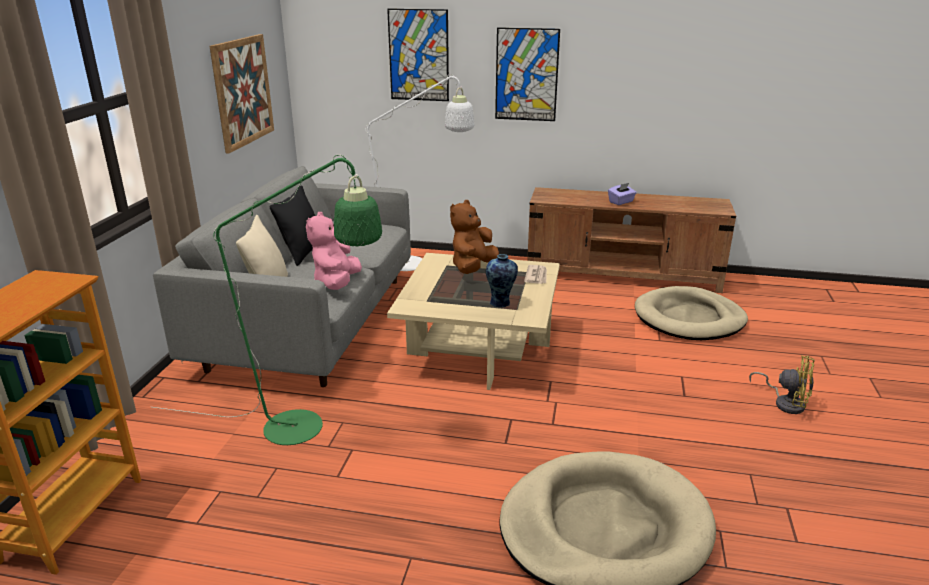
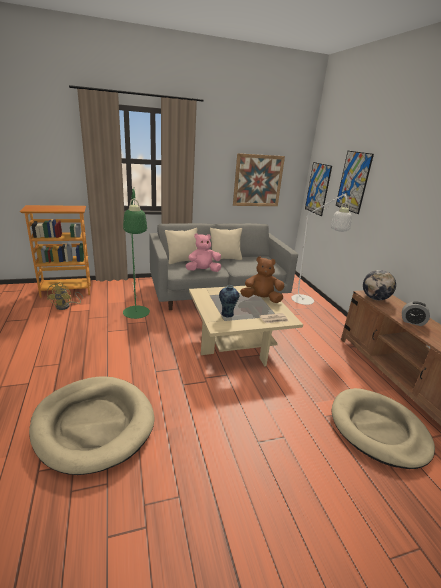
camera: 60 degrees right, 0 degrees up
(303, 252) = (225, 258): black pillow -> beige pillow
(526, 75) = (401, 207): picture -> picture (318, 188)
(558, 199) = (375, 298): none -> globe
(621, 202) = (412, 322): purple tissue box -> alarm clock
(785, 403) = (299, 516): yellow fan -> yellow fan (66, 306)

